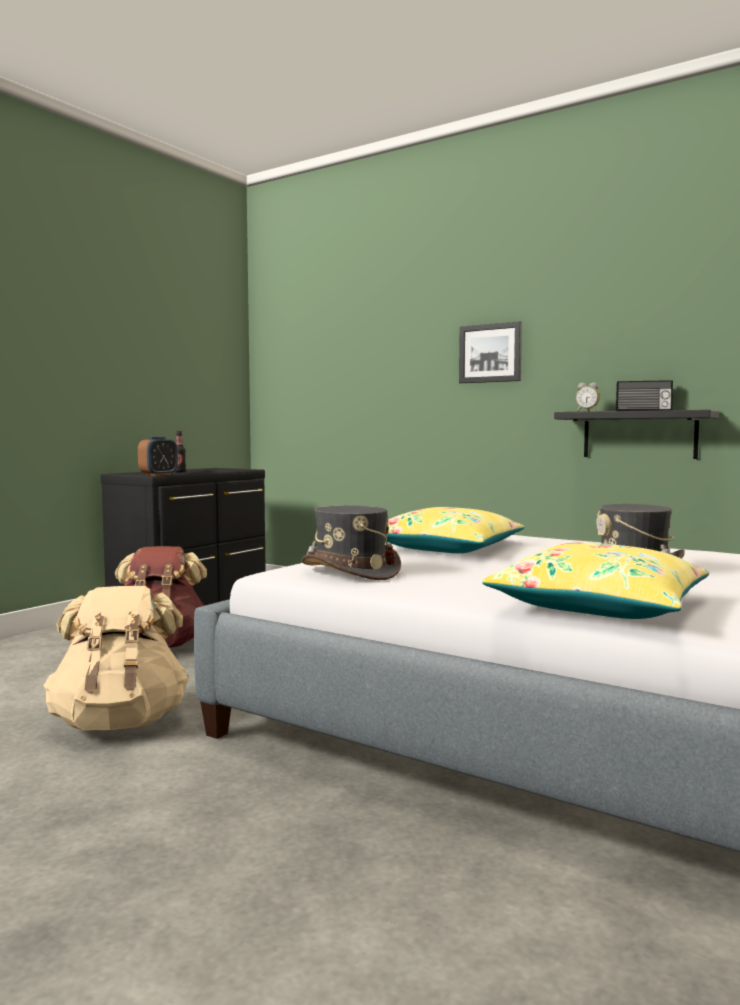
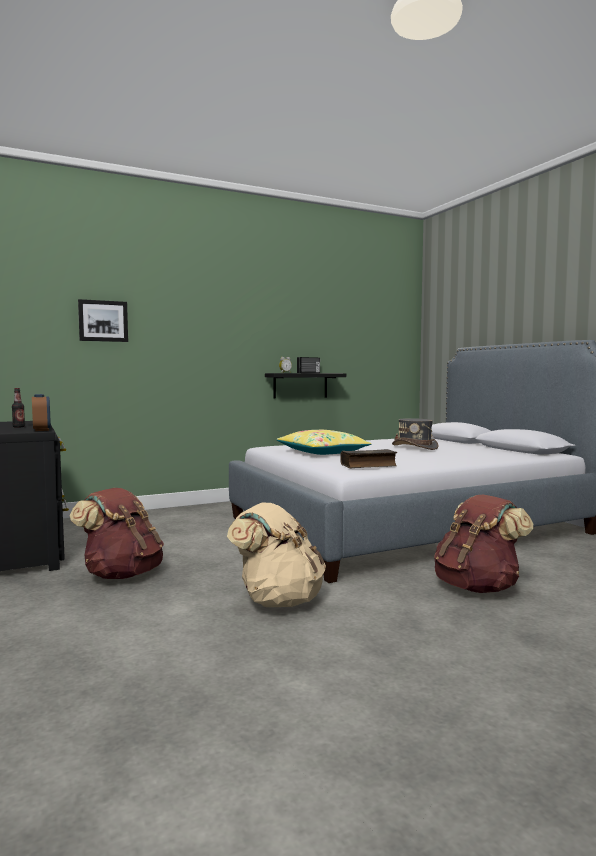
camera: 60 degrees left, 0 degrees up
(283, 851) = (477, 587): none -> brown backpack
(350, 572) = (368, 465): grey hat -> book
(490, 353) = (215, 334): picture -> picture (103, 321)
(599, 606) = (474, 457): yellow pillow -> none

